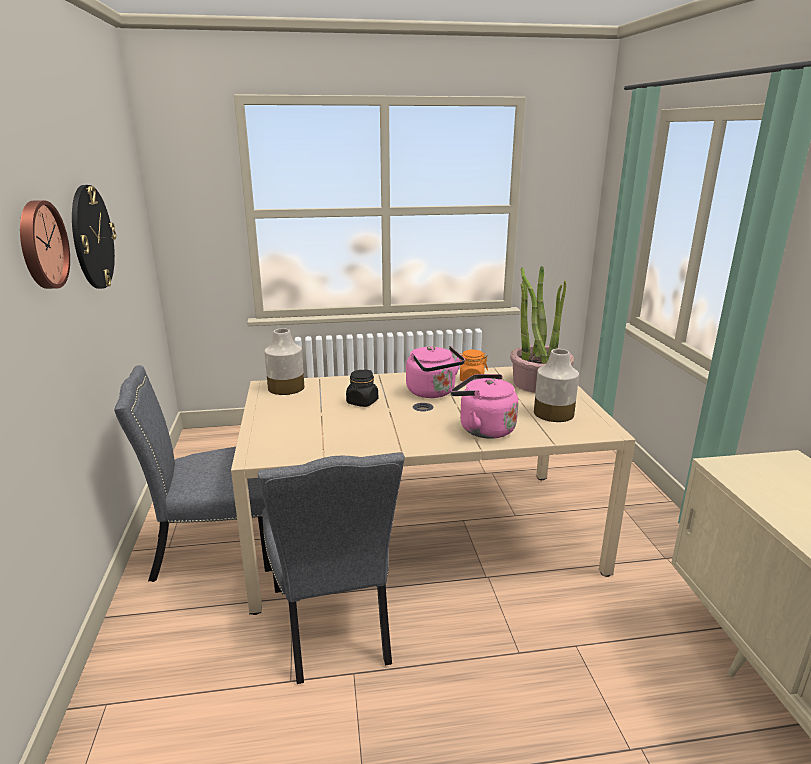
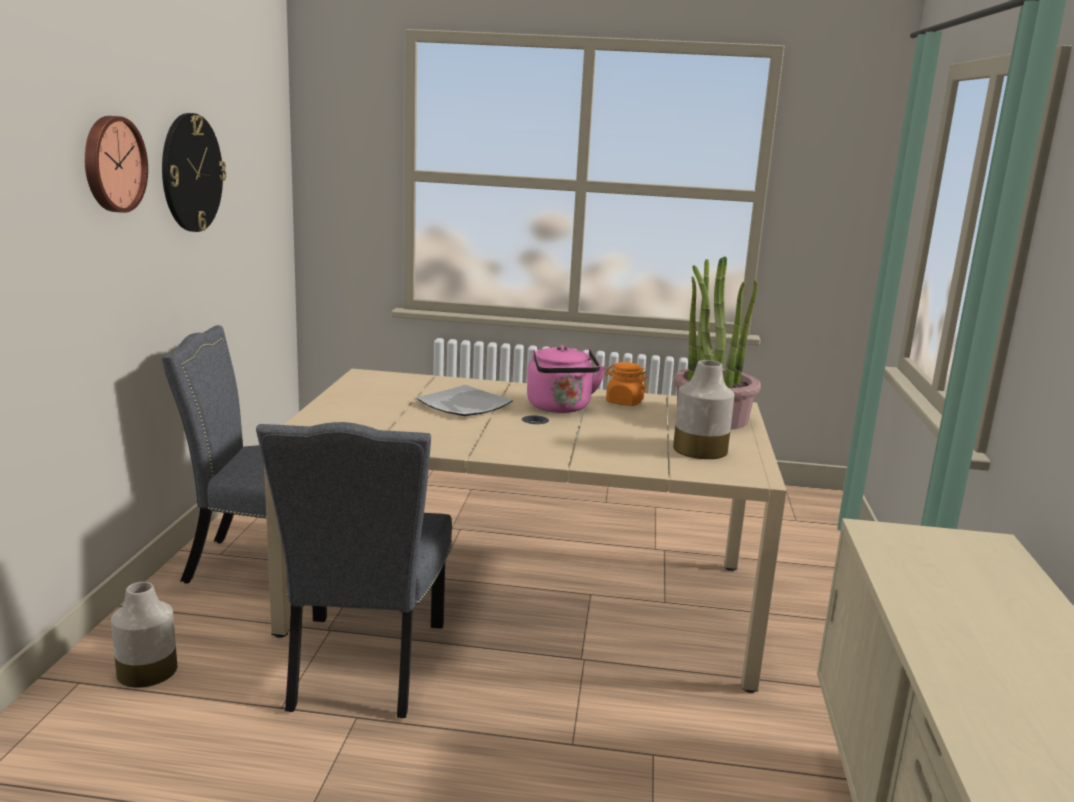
camera: 15 degrees right, 5 degrees down
(286, 387) = (387, 379): beige vase -> beige vase (147, 670)
(362, 402) = (464, 405): black jar -> plate
(483, 429) = (590, 450): pink kettle -> none

